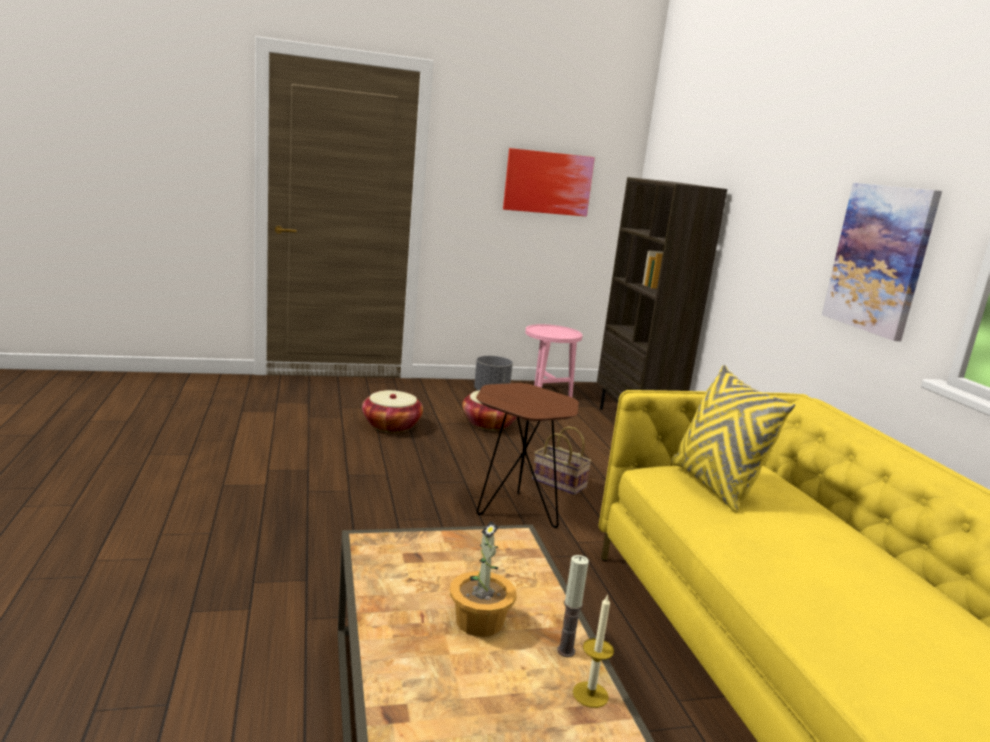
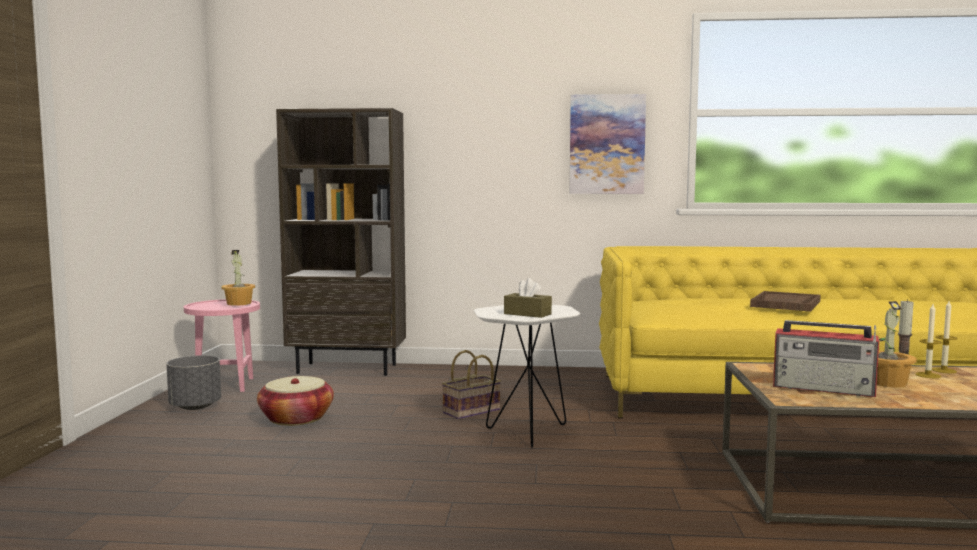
camera: 70 degrees left, 10 degrees down
(391, 425) = (256, 465): basket -> none
(427, 570) = (825, 388): none -> radio
(510, 399) = (527, 314): none -> brown tissue box
(514, 510) = (525, 433): brown side table -> white side table
(545, 669) = (928, 375): none -> candle
(548, 183) = (156, 122): picture -> none
(561, 334) = (239, 303): none -> potted plant
(714, 486) = (680, 308): yellow pillow -> none
(817, 557) = (786, 304): none -> brown tray

